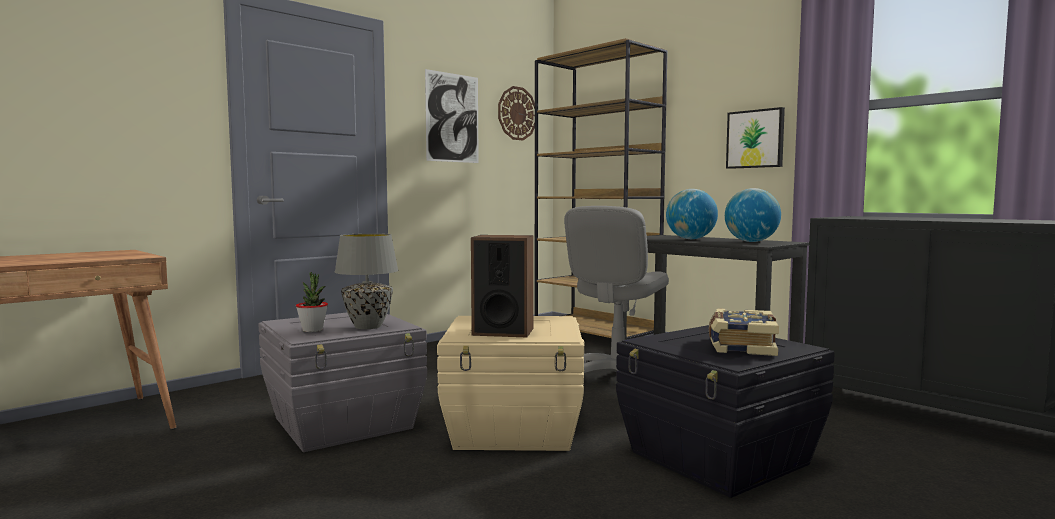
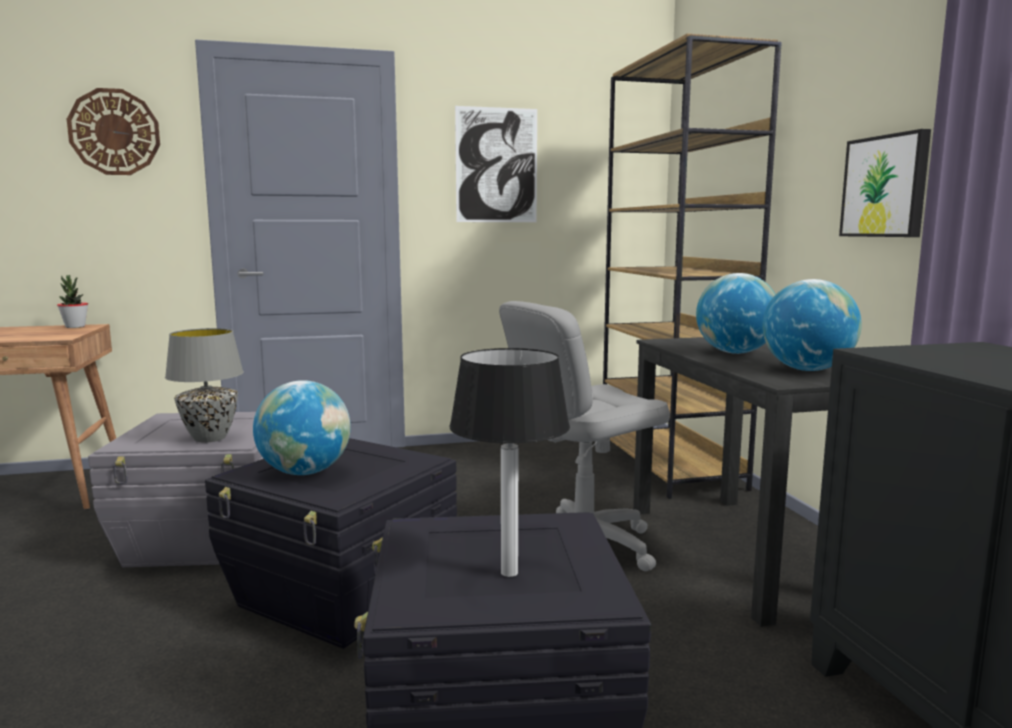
camera: 30 degrees right, 5 degrees up
(312, 330) = (156, 434): potted plant -> potted plant (75, 327)
(503, 331) = (305, 472): speaker -> globe
(515, 429) = (341, 595): beige storage box -> black storage box
(517, 113) = (602, 152): wall clock -> wall clock (114, 132)
(740, 346) = (510, 572): book -> table lamp

